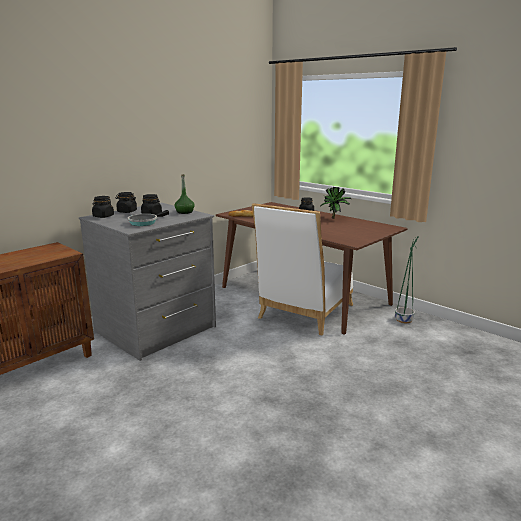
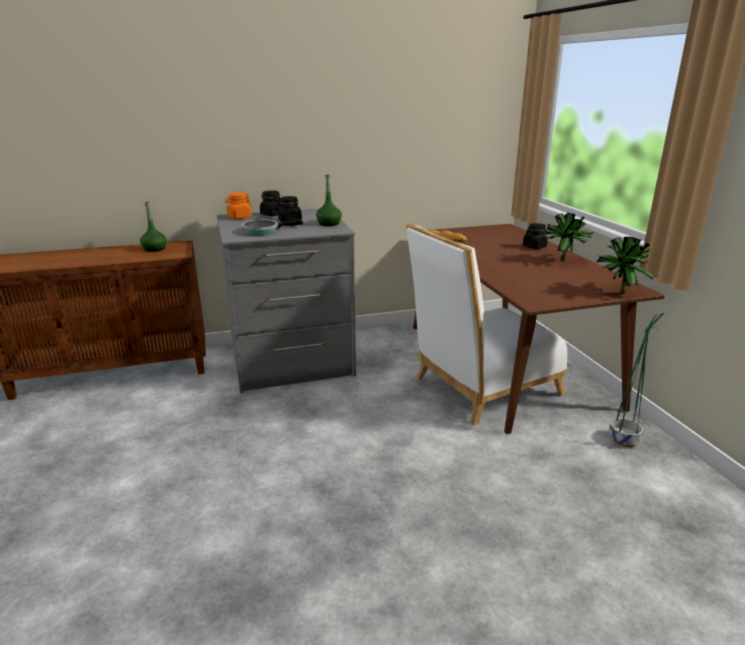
camera: 30 degrees right, 5 degrees up
(35, 253) = (154, 249): none -> green bottle
(103, 216) = (239, 217): black jar -> orange jar
(385, 230) = (618, 292): none -> potted plant

